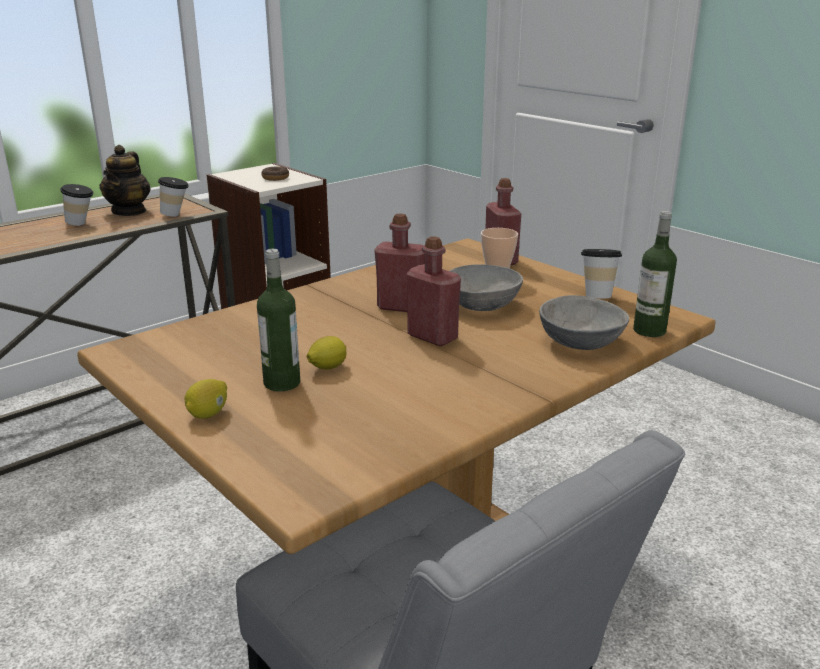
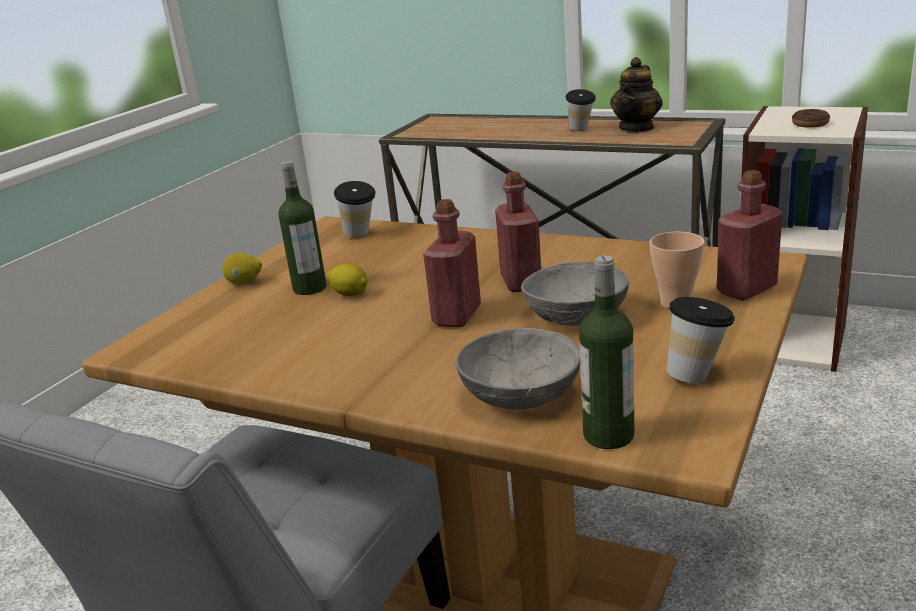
camera: 70 degrees right, 0 degrees up
(129, 211) = (637, 128): teapot -> teapot turned 45 degrees counterclockwise
(176, 215) = (656, 141): cup -> cup (360, 236)

